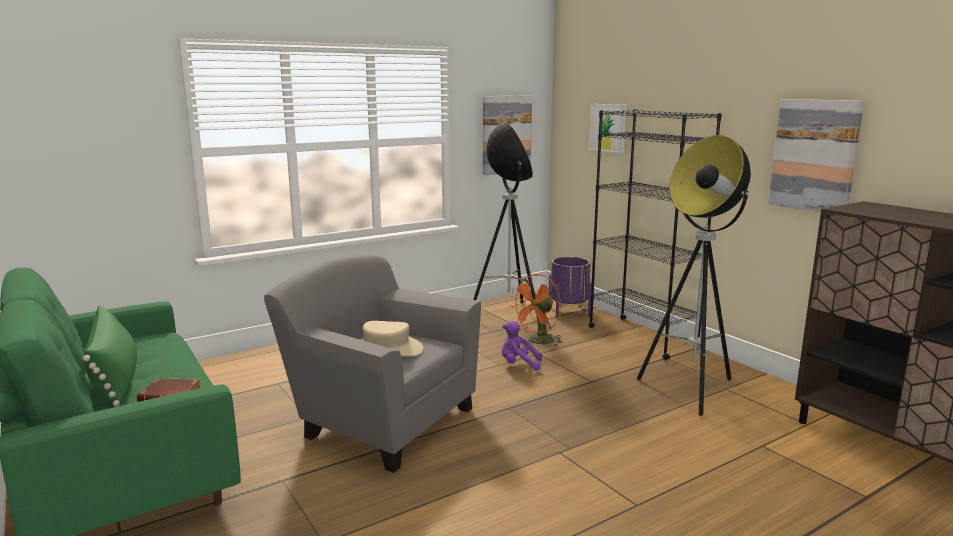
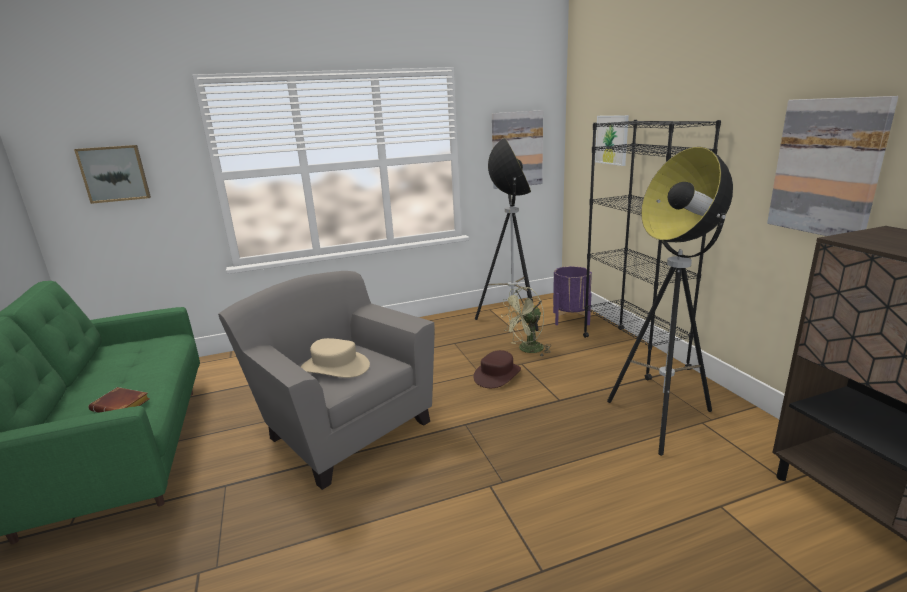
camera: 15 degrees right, 5 degrees up
(77, 145) = (114, 173): none -> picture
(116, 379) = (100, 382): green pillow -> none
(519, 365) = (497, 375): purple plush toy -> brown hat
(538, 342) = (527, 350): orange fan -> green fan

